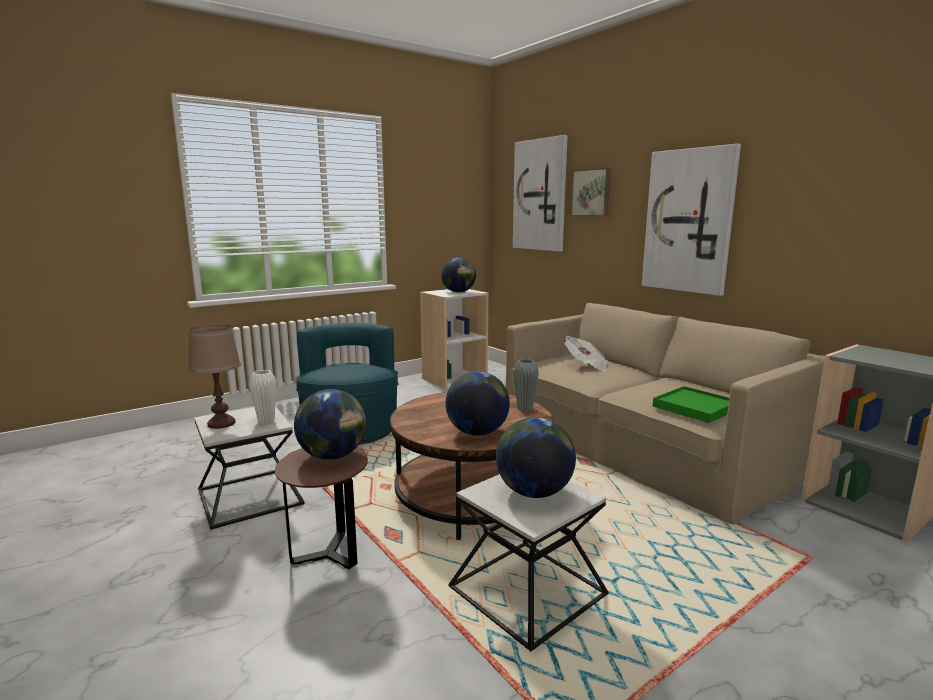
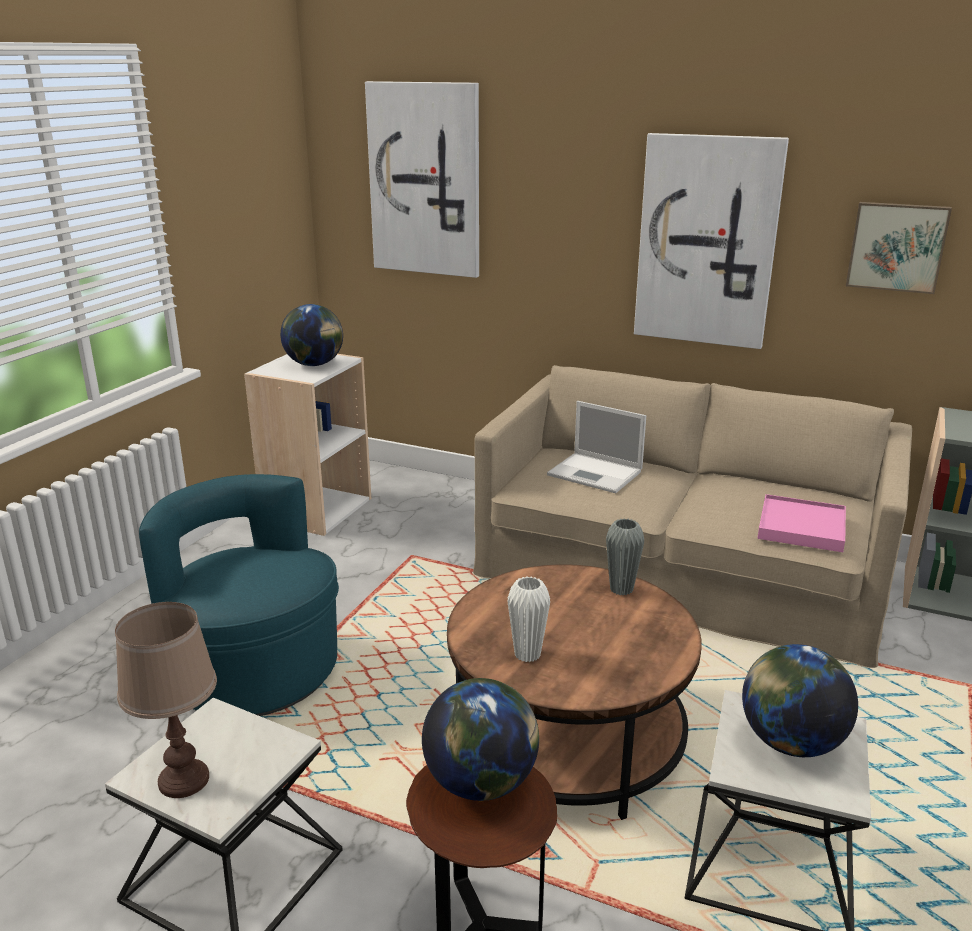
camera: 30 degrees left, 10 degrees up
(266, 420) = (257, 743): white vase -> white vase (527, 654)
(477, 432) = (619, 660): globe -> none
(586, 365) = (596, 473): newspaper -> laptop
(591, 192) = (531, 184): picture -> picture (897, 246)
(694, 407) = (801, 527): green tray -> pink tray

